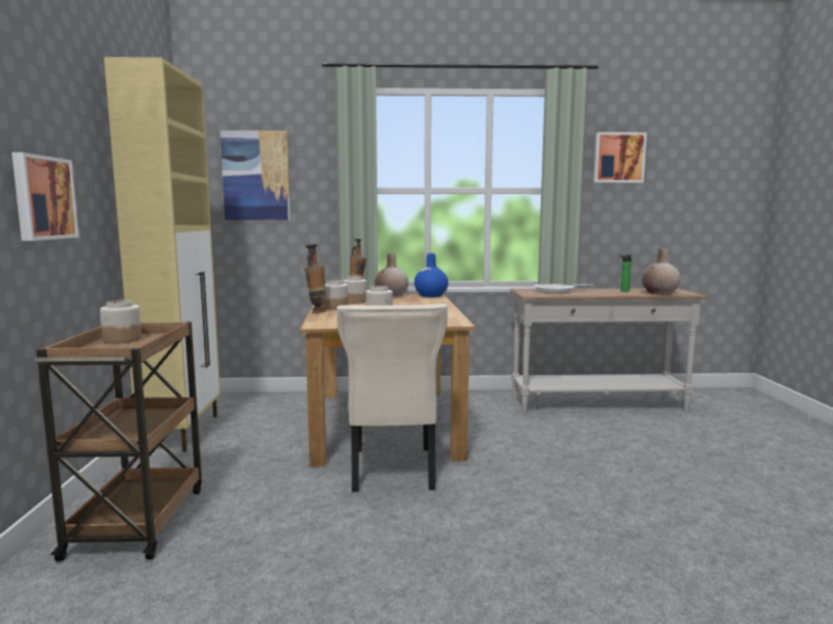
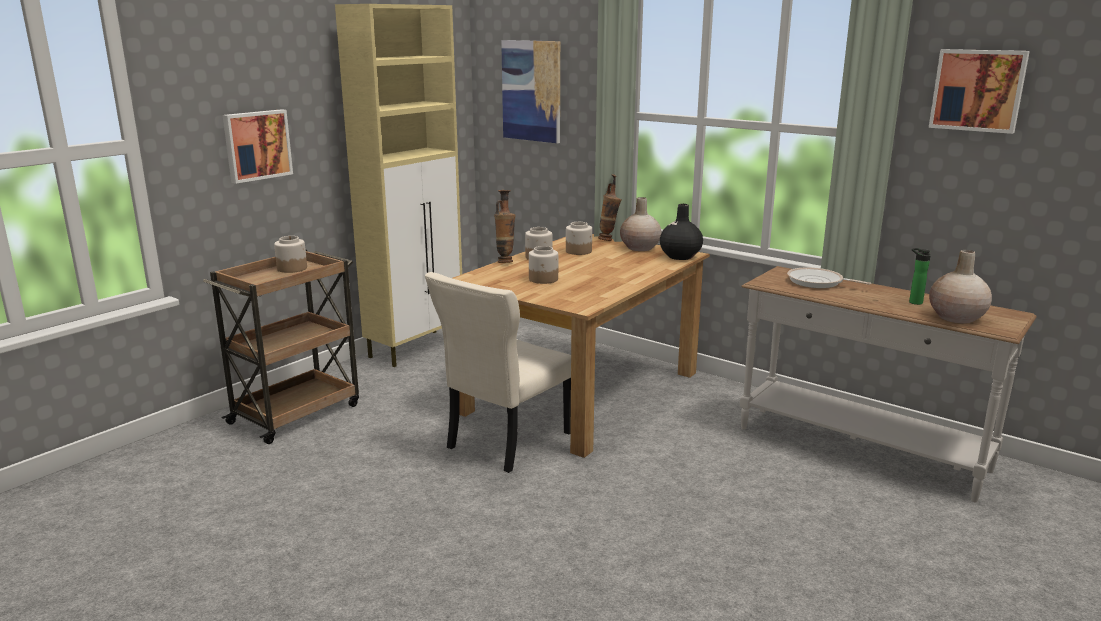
camera: 40 degrees right, 10 degrees up
(430, 296) = (680, 256): blue vase -> black vase

